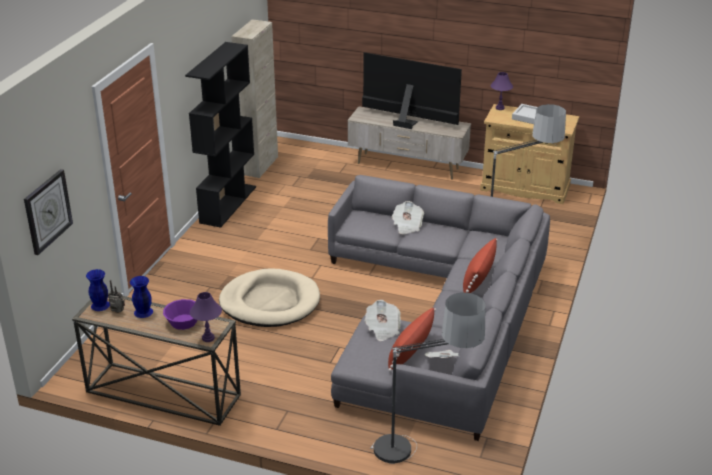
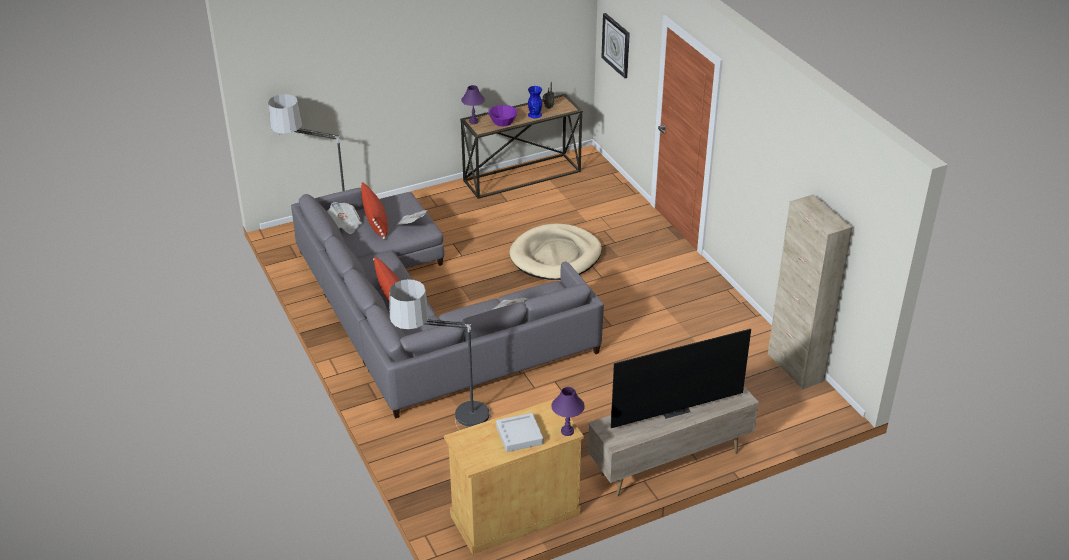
camera: 135 degrees right, 5 degrees up
(100, 305) = (564, 105): blue vase -> none
(228, 204) = (736, 310): black bookcase -> none

